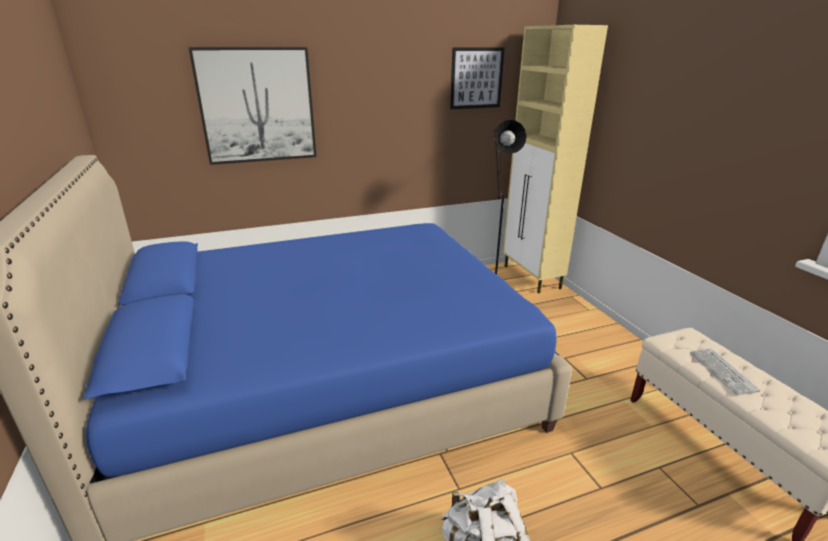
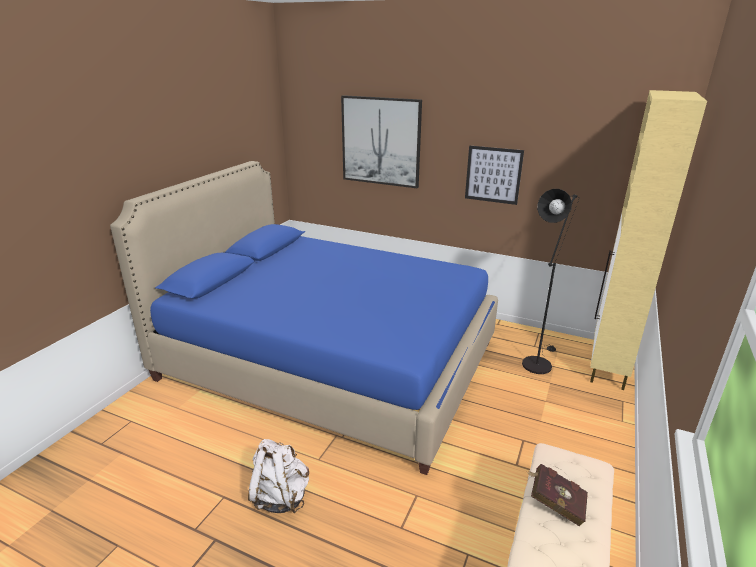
camera: 45 degrees right, 0 degrees up
(476, 78) = (586, 140): picture -> picture (493, 175)
(722, 371) = (554, 503): keyboard -> red book

